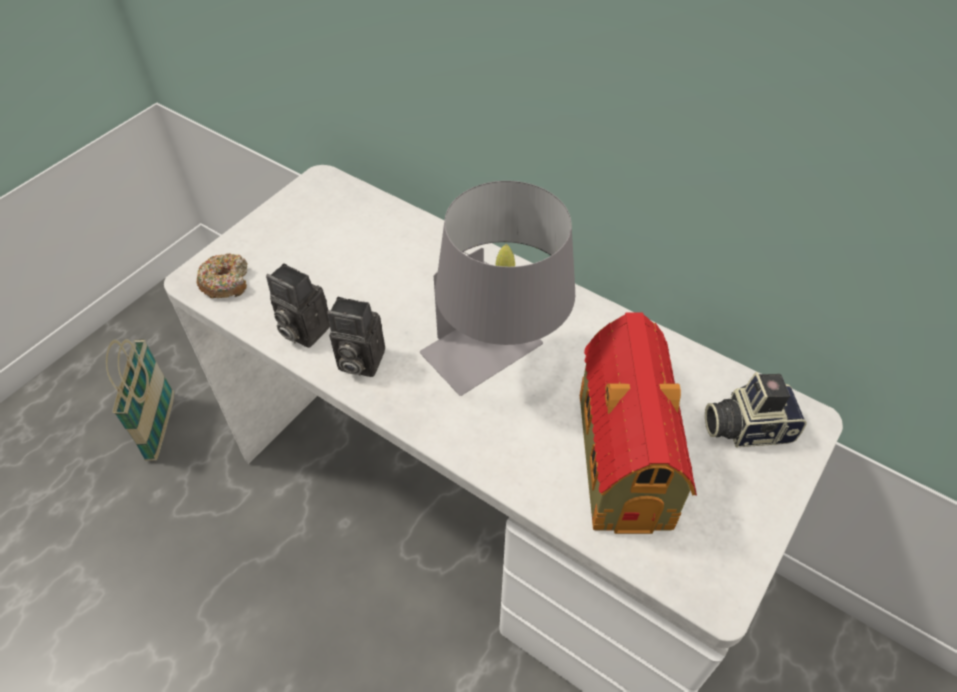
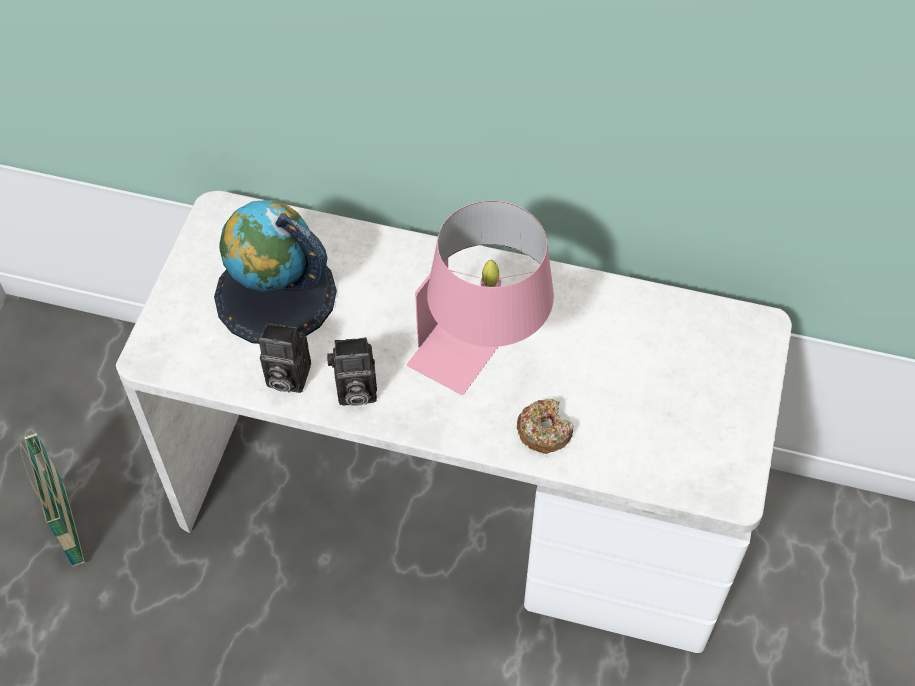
camera: 20 degrees left, 5 degrees up
(226, 282) = (182, 351): donut -> donut (544, 431)
(332, 258) = (275, 295): none -> globe
(497, 362) = (481, 353): grey table lamp -> pink table lamp
(623, 456) = (623, 405): toy house -> none
(746, 426) = (714, 347): camera -> none

